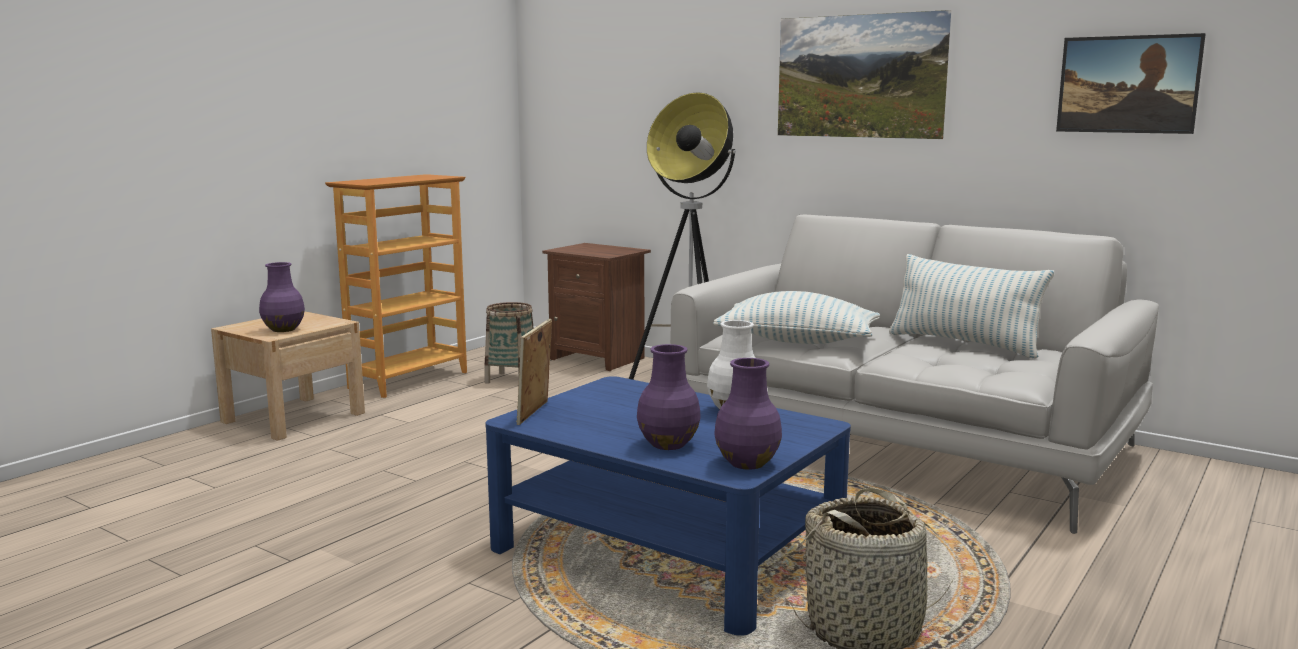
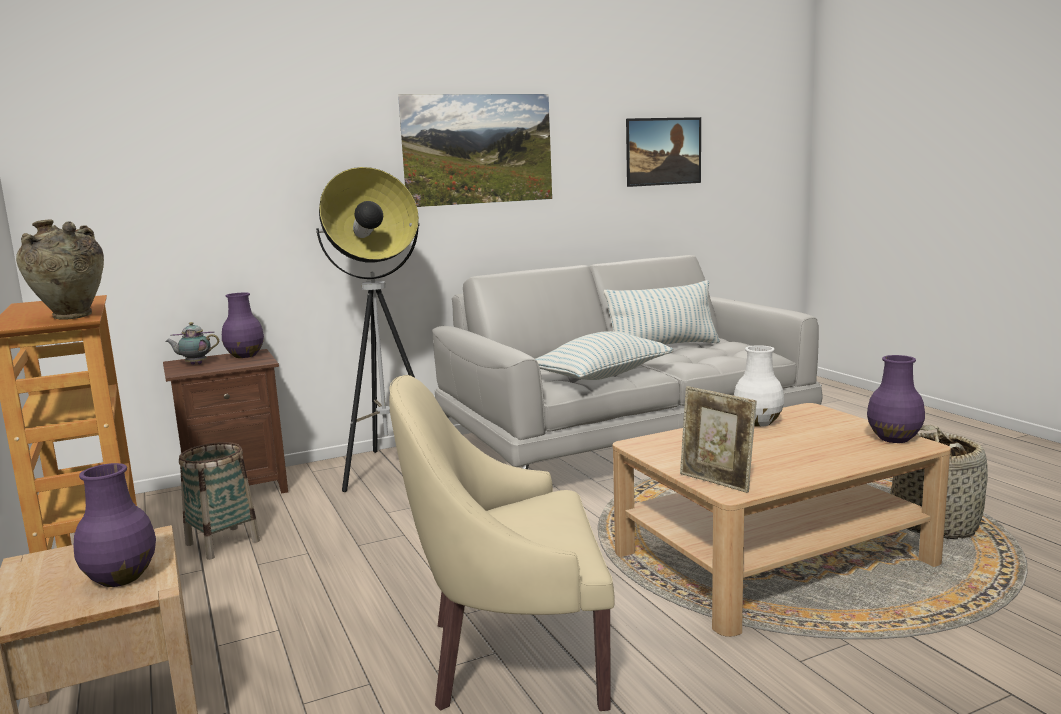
camera: 60 degrees left, 0 degrees up
(372, 182) = (71, 317): none -> beige vase
(414, 486) = (512, 656): none -> beige armchair
(583, 247) = (195, 364): none -> teapot
(667, 550) = (773, 557): blue coffee table -> beige coffee table
(669, 444) = (836, 452): purple vase -> purple vase (245, 355)

